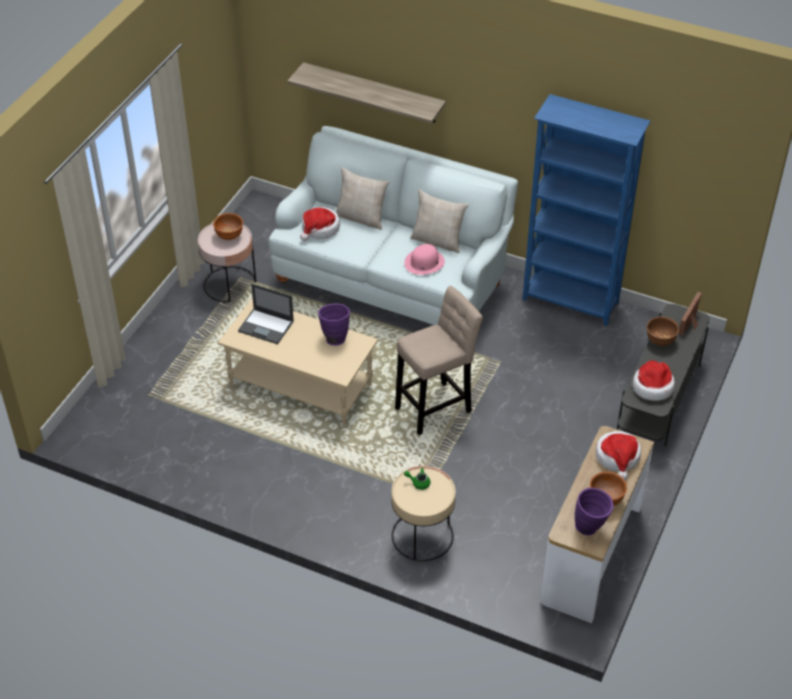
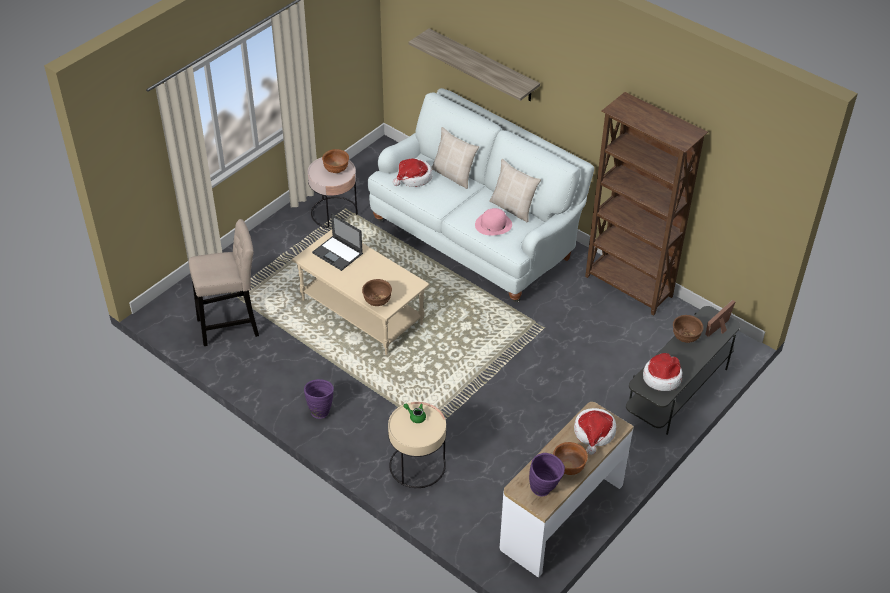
camera: 15 degrees right, 0 degrees up
(329, 369) = (377, 301): none -> brown bowl
(334, 337) = (392, 275): purple vase -> purple vase (320, 410)
(436, 407) = (472, 355): beige stool -> beige stool (232, 326)
(571, 302) = (628, 287): blue bookcase -> brown bookcase

